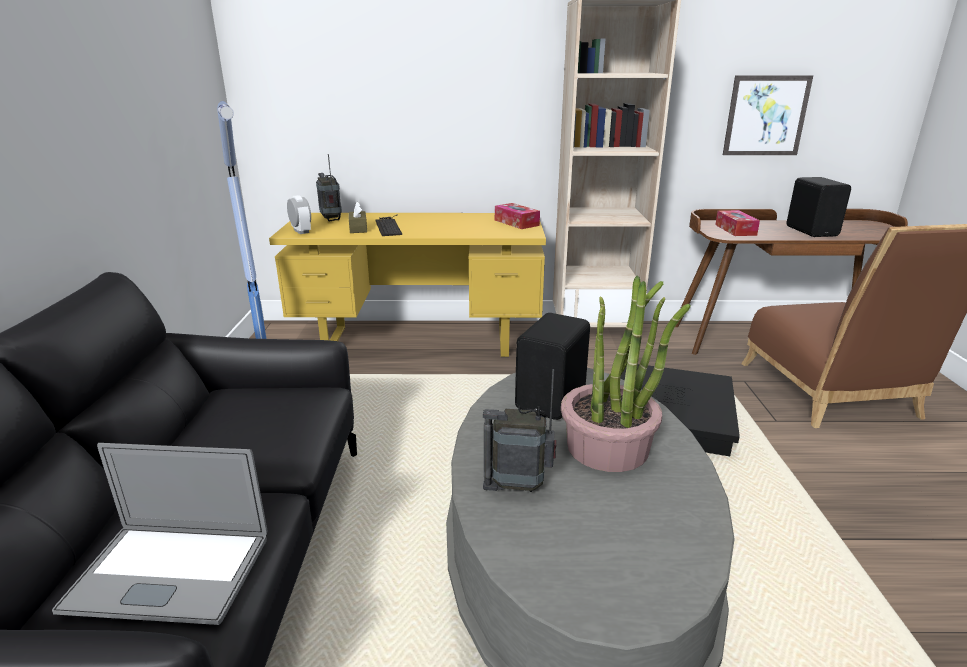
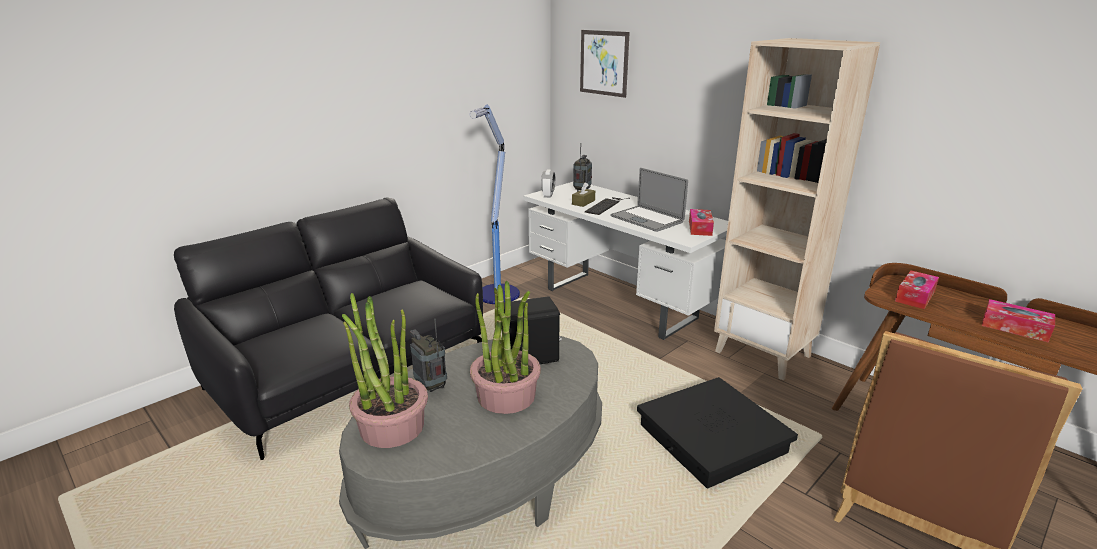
camera: 45 degrees right, 0 degrees up
(169, 572) = (290, 346): laptop -> laptop (646, 219)
(419, 341) = (620, 303): yellow desk -> white desk
(573, 559) = (391, 426): none -> potted plant
(766, 116) = (1009, 178): picture -> picture (604, 63)
(812, 231) = (1014, 328): black speaker -> tissue box

